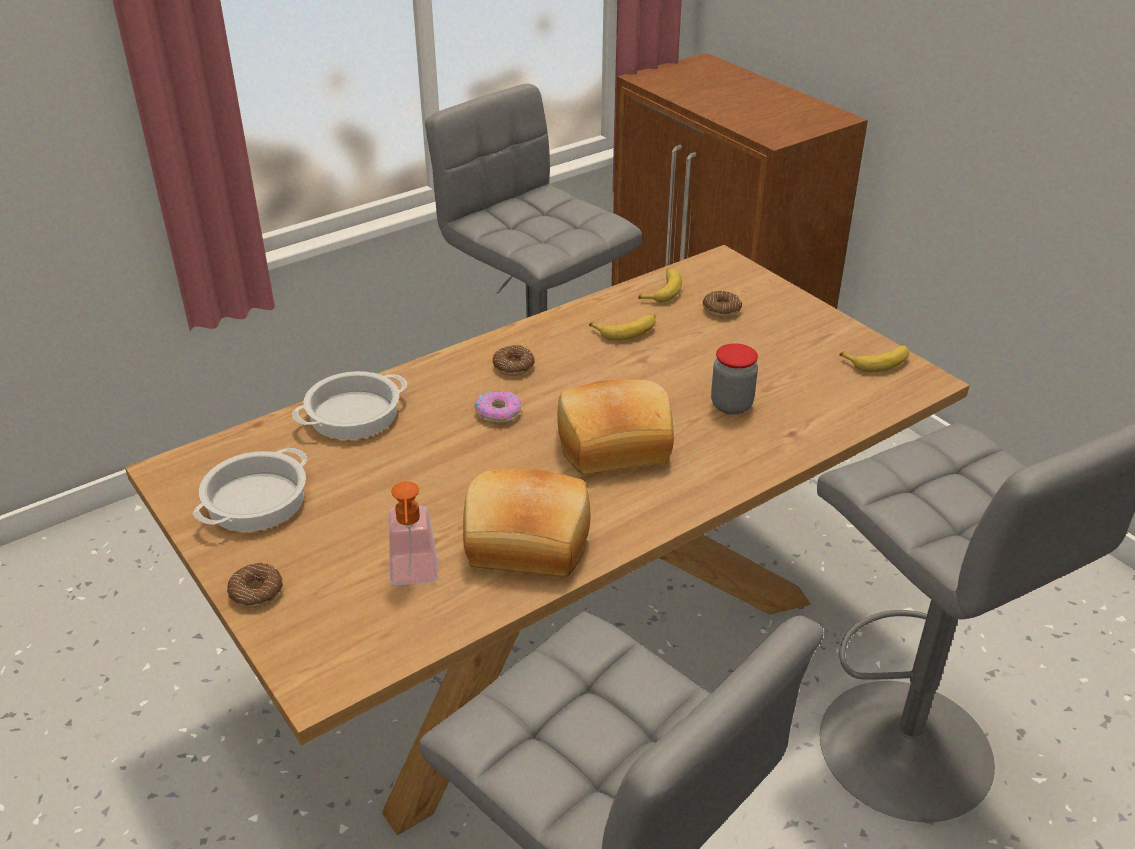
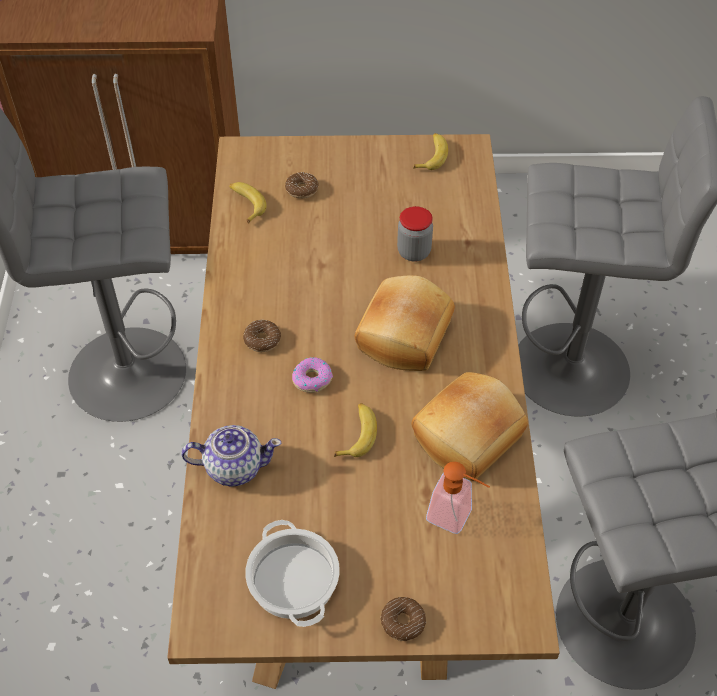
camera: 55 degrees left, 15 degrees up
(354, 413) = (233, 467): cooking pot -> teapot
(626, 331) = (278, 253): banana -> banana (357, 434)

